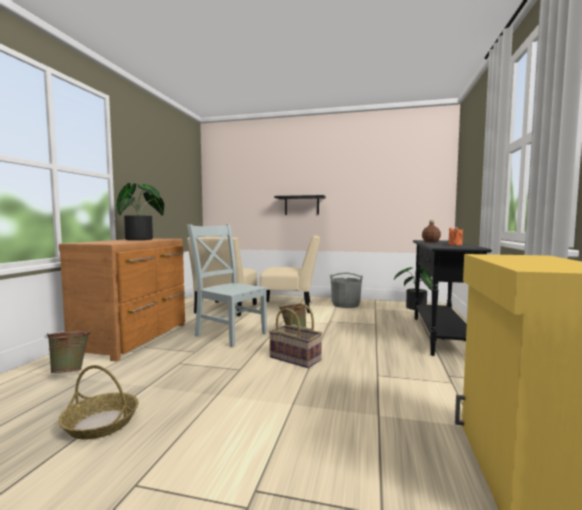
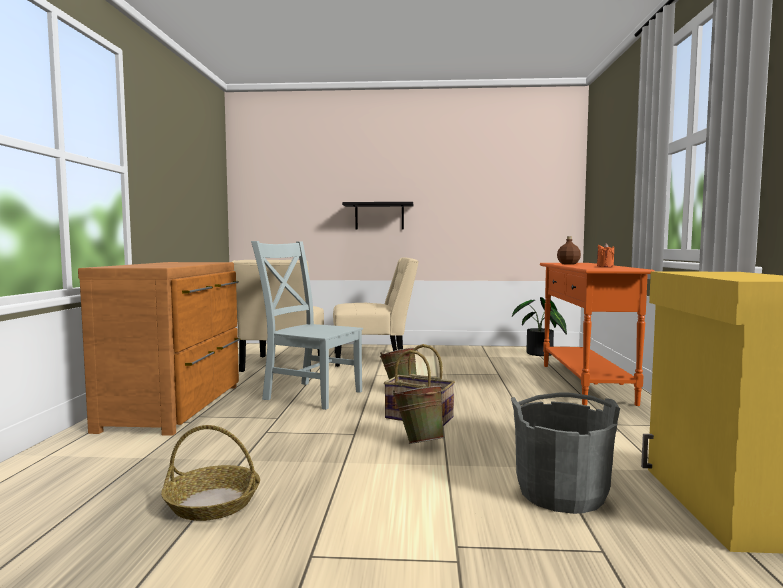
camera: 10 degrees left, 0 degrees up
(70, 372) = (113, 451): green bucket -> green bucket (420, 442)
(142, 239) = (180, 263): potted plant -> none
(345, 305) = (447, 353): grey bucket -> grey bucket (561, 493)
(441, 336) = (584, 383): black console table -> orange console table

